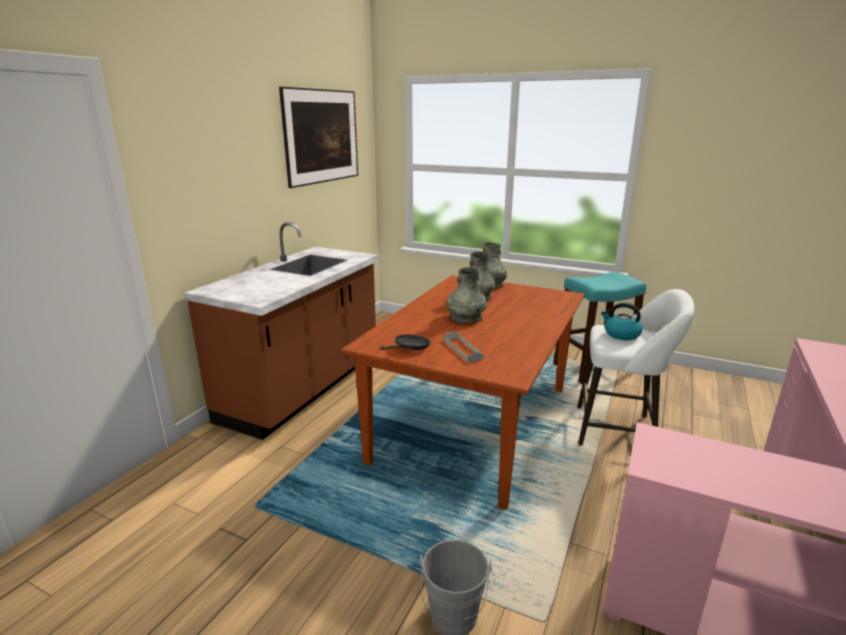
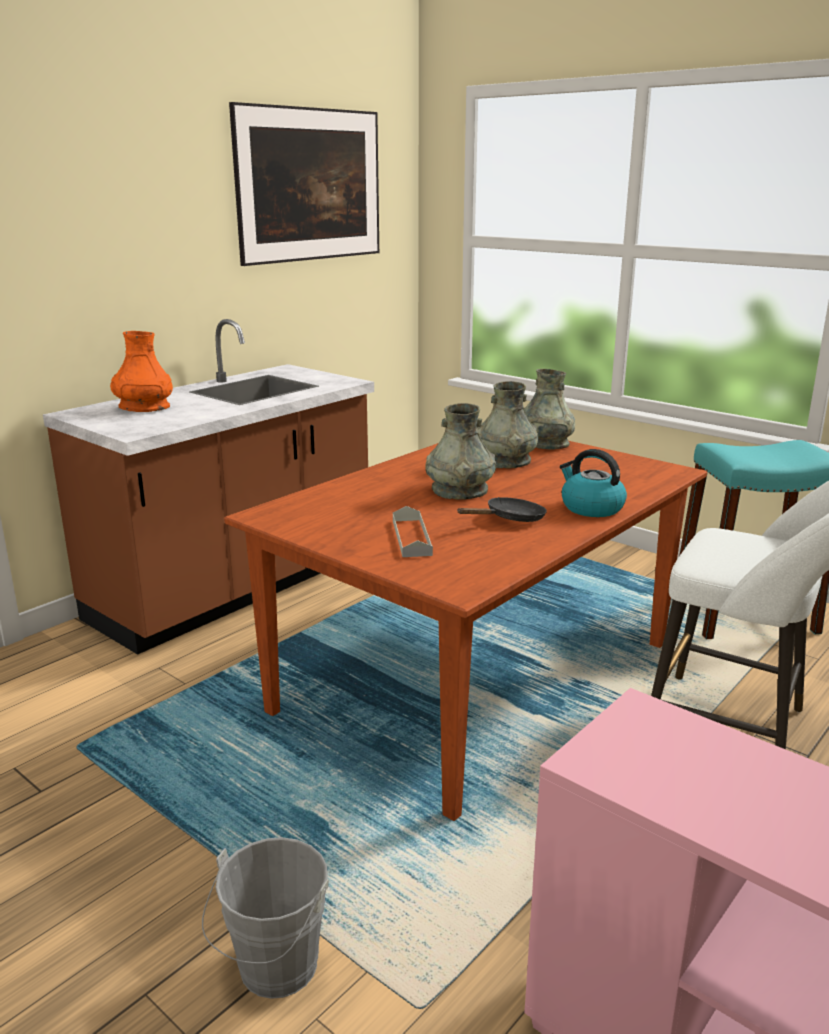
camera: 15 degrees right, 0 degrees up
(250, 283) = (144, 408): none -> orange vase
(409, 348) = (327, 527): black frying pan -> black frying pan (510, 519)
(621, 334) = (737, 547): kettle -> kettle (591, 508)

